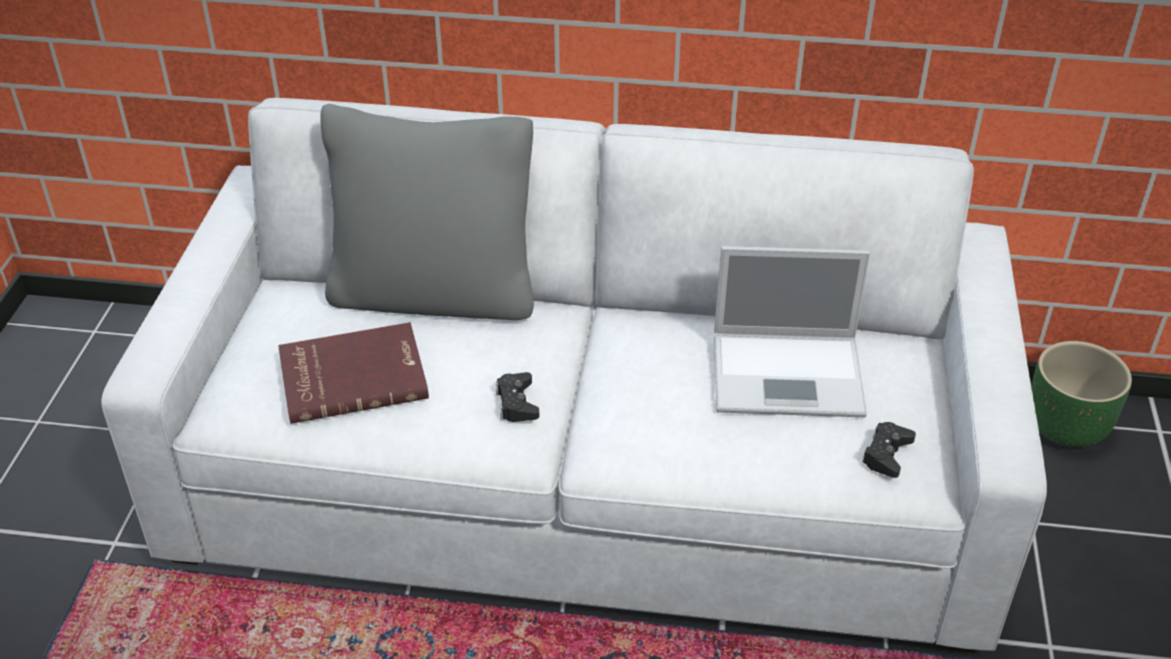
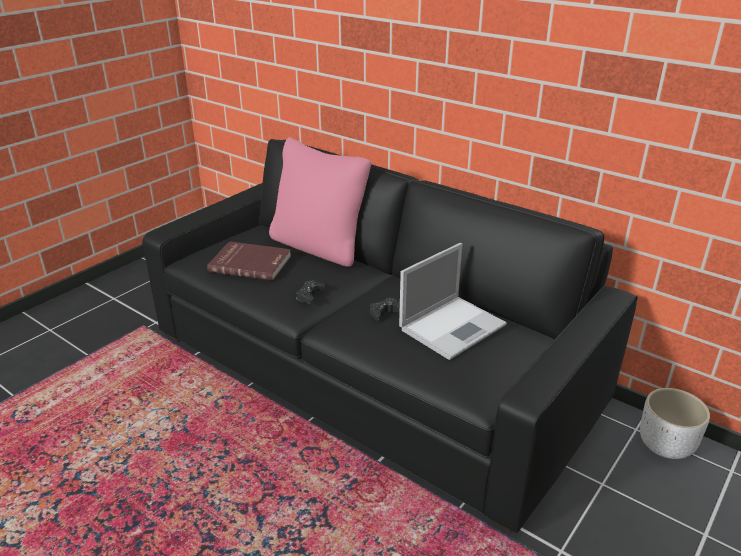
camera: 30 degrees right, 10 degrees down
(435, 293) = (319, 246): grey pillow -> pink pillow
(586, 474) = (371, 368): white sofa -> black sofa
(790, 374) = (453, 326): laptop -> laptop turned 75 degrees counterclockwise
(886, 454) = (471, 377): black game controller -> black game controller (385, 312)
(1066, 426) = (666, 445): green planter -> white planter

